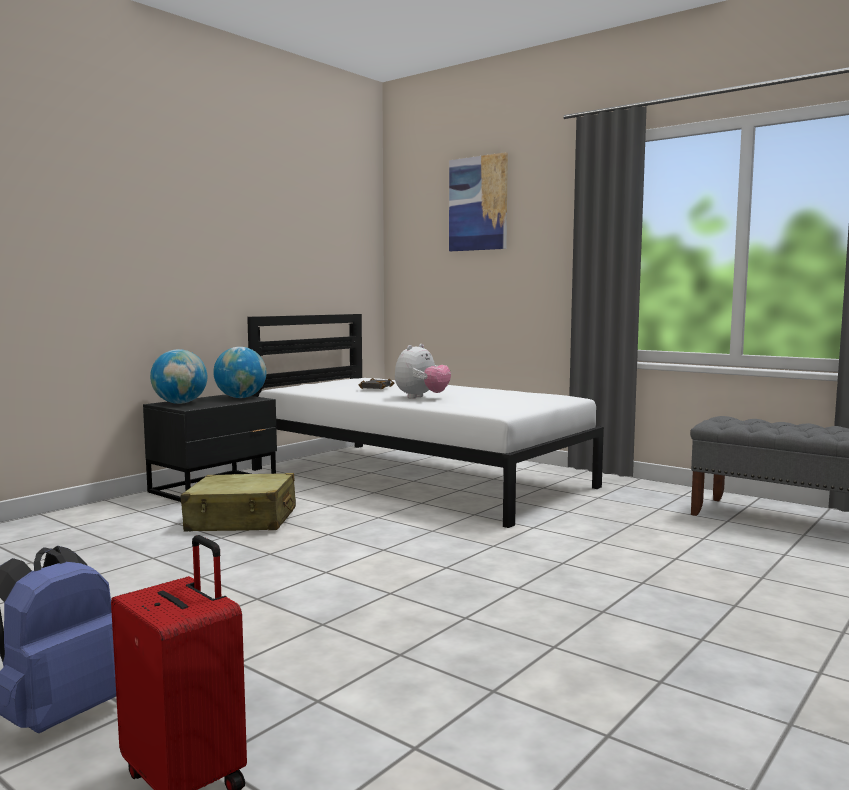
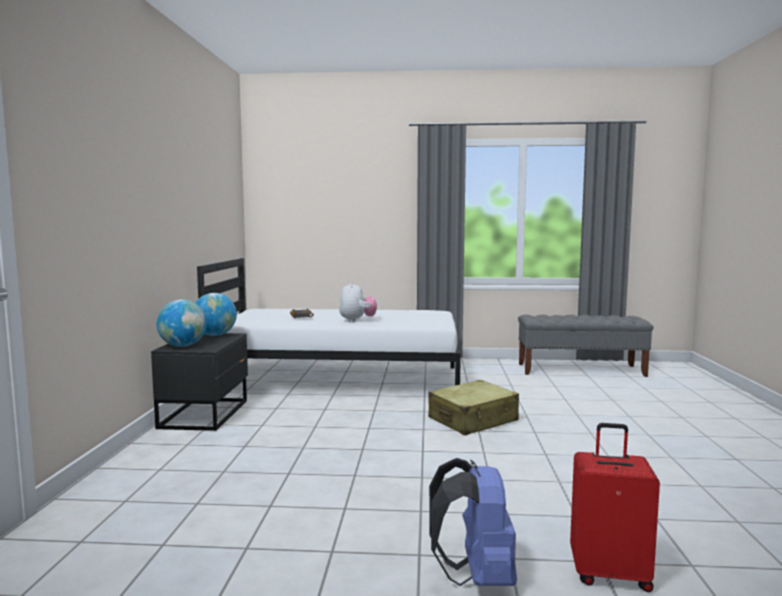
camera: 35 degrees left, 0 degrees up
(242, 520) = (289, 432): beige suitcase -> beige suitcase (473, 420)
(478, 203) = (334, 176): picture -> none

